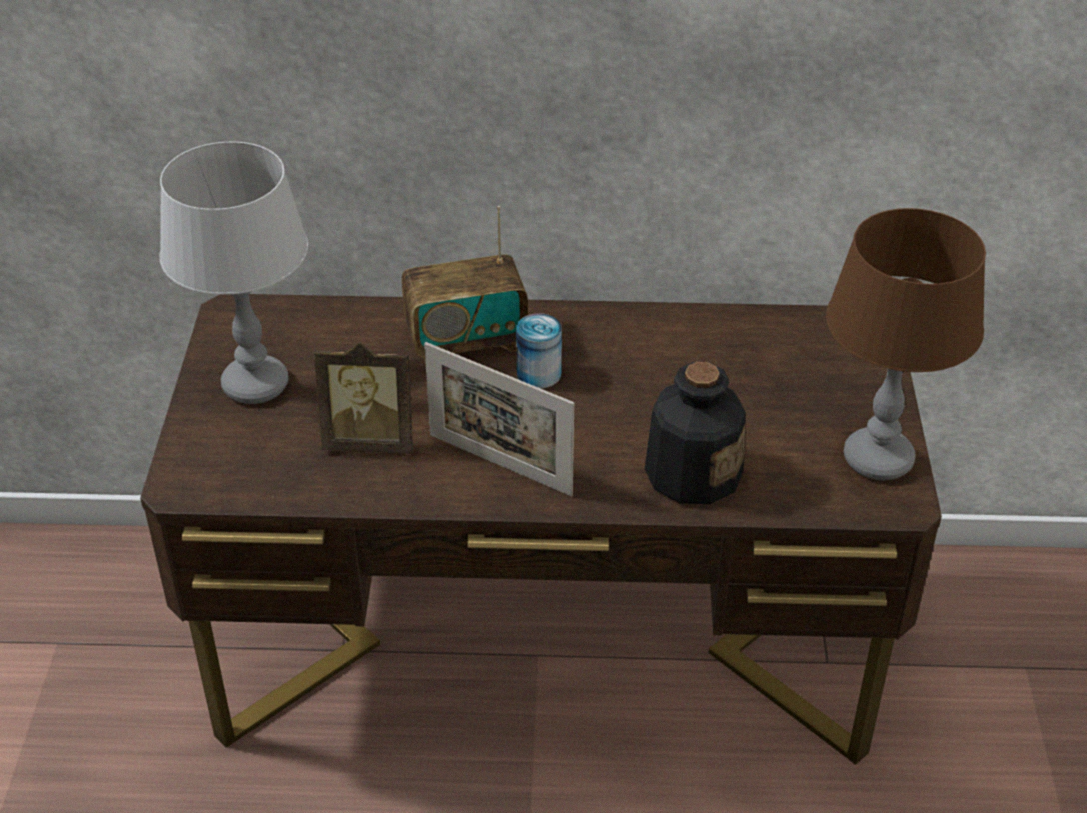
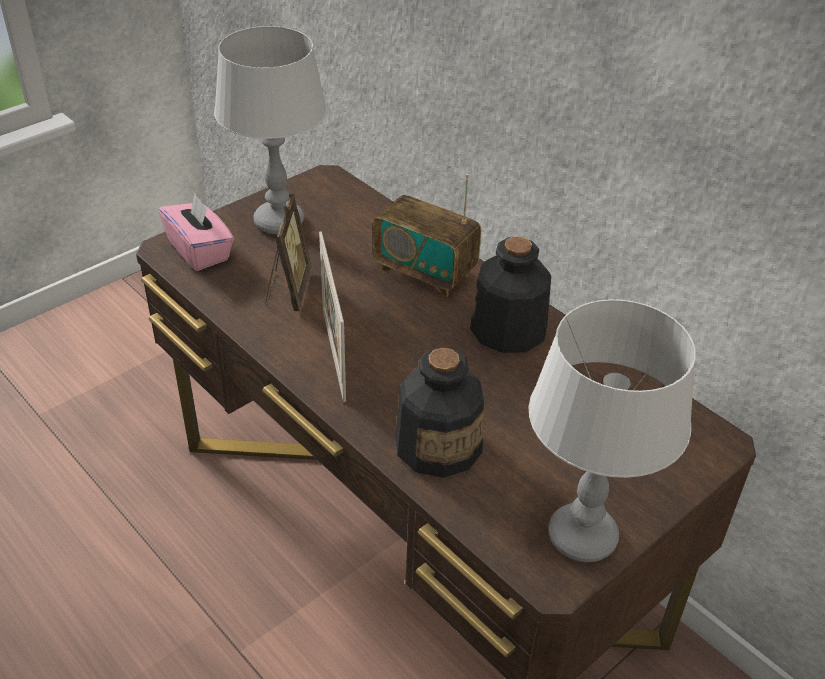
camera: 45 degrees right, 0 degrees up
(221, 465) = (200, 251): none -> pink tissue box
(370, 440) = (288, 290): picture frame -> picture frame turned 135 degrees counterclockwise
(539, 373) = (438, 318): can -> none
(607, 344) = (508, 330): none -> bottle
(877, 459) = (582, 536): brown table lamp -> grey table lamp

